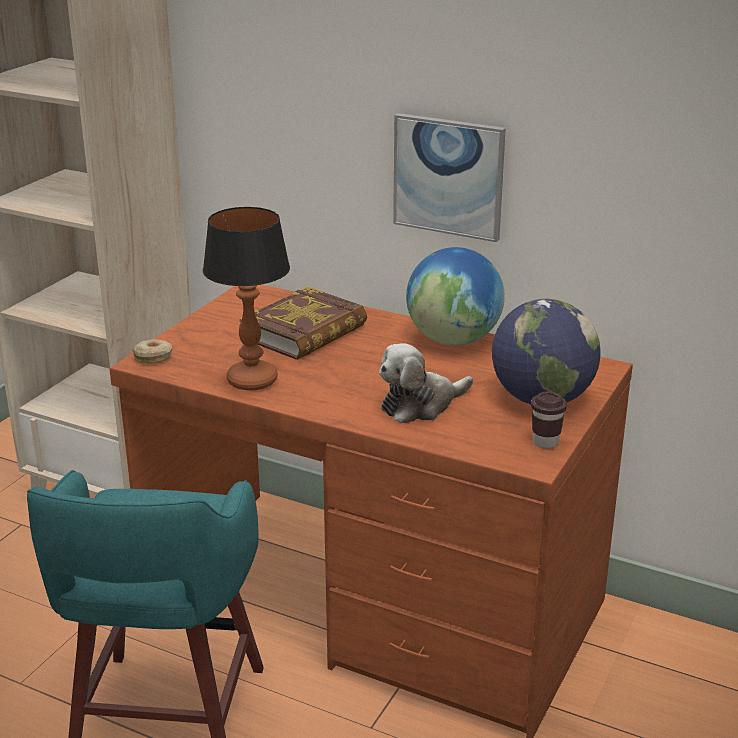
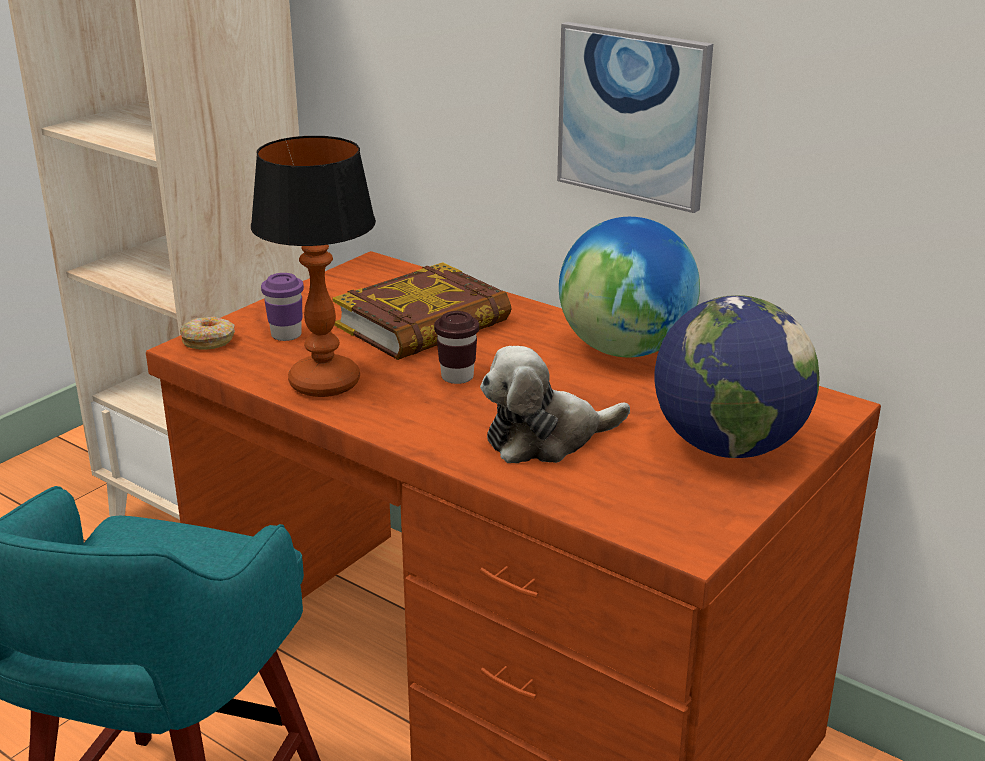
camera: 10 degrees right, 0 degrees up
(208, 348) = (286, 335): none -> purple cup
(545, 442) = (715, 513): brown cup -> brown cup (457, 377)

